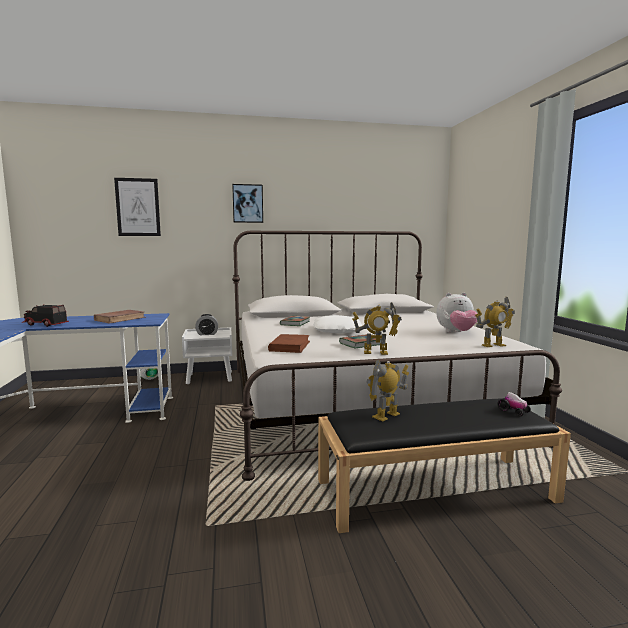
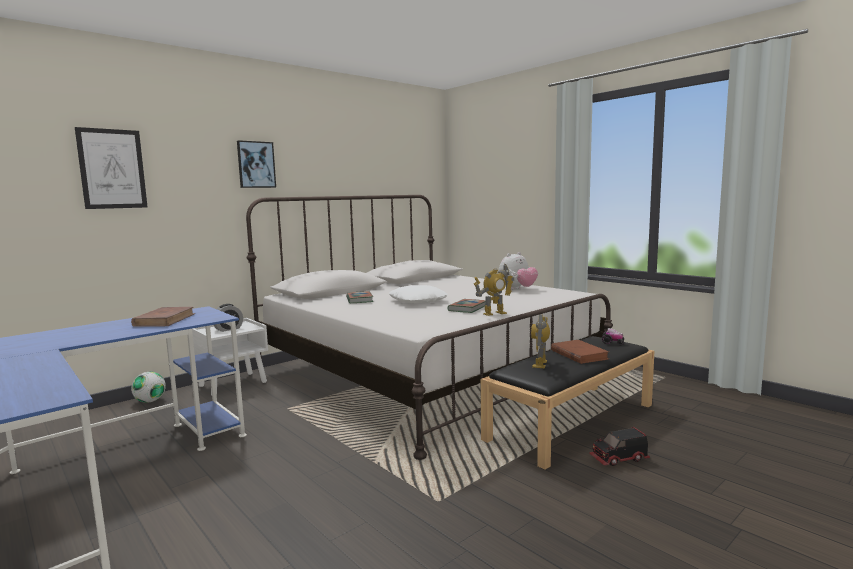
camera: 30 degrees left, 0 degrees up
(45, 324) = (71, 340): toy truck -> toy truck (619, 459)
(290, 346) = (410, 320): brown book -> brown book (579, 354)
(493, 345) = (563, 295): toy robot -> none

